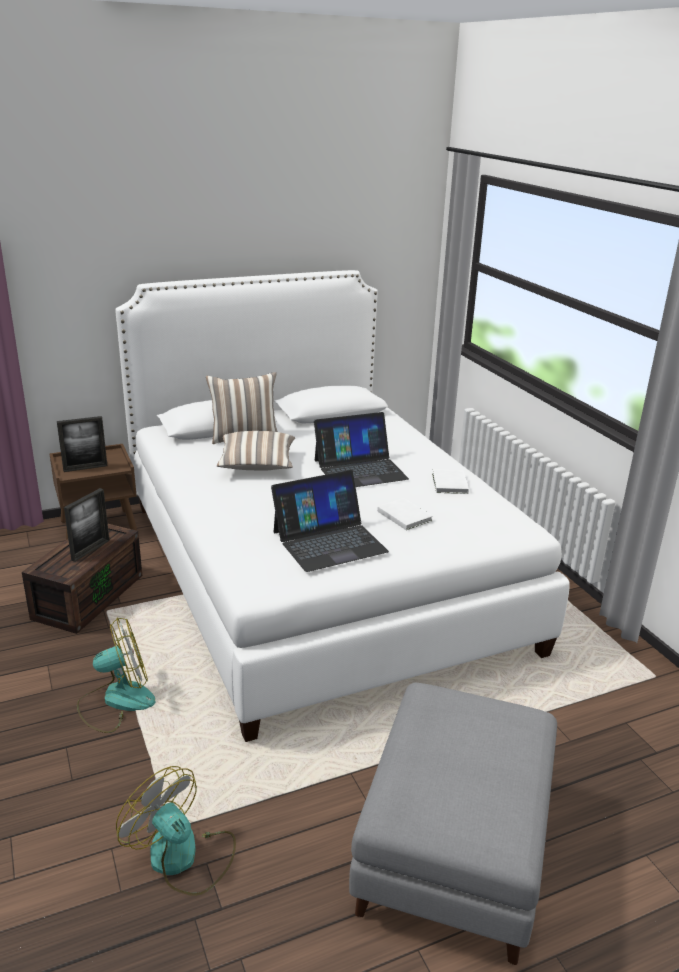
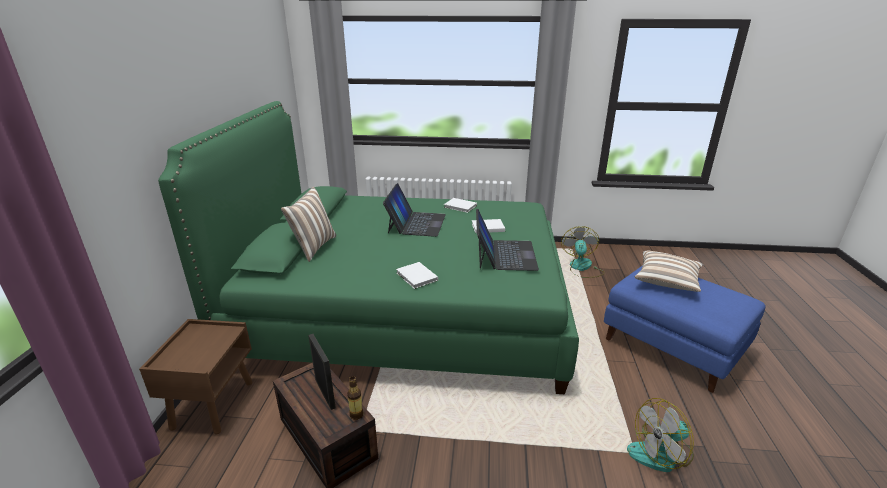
camera: 60 degrees left, 0 degrees up
(69, 574) = (356, 415): none -> bottle
(85, 468) = (203, 352): picture frame -> none
(116, 701) = (487, 451): fan -> fan (581, 268)
(226, 503) = (416, 277): none -> white book
(257, 465) = (368, 253): pillow -> pillow (667, 281)
(316, 572) = (405, 311): white bed -> green bed
(454, 854) = (674, 346): grey ottoman -> blue ottoman

